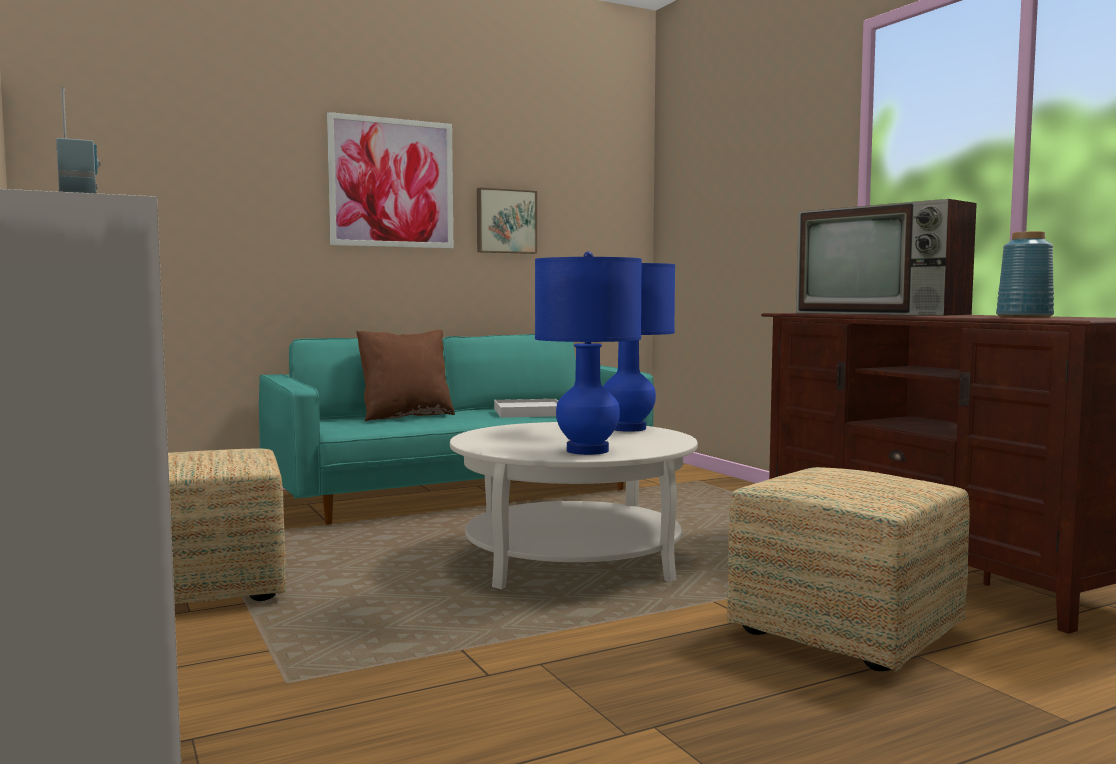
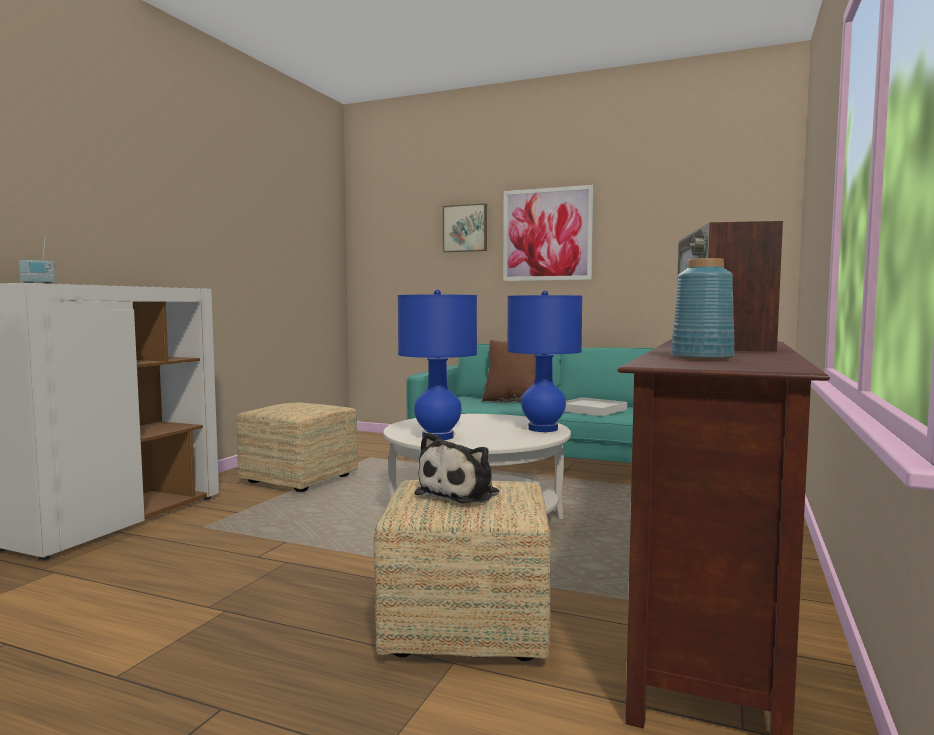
camera: 50 degrees right, 0 degrees up
(505, 221) = (638, 256): picture -> picture (465, 228)
(850, 481) = (461, 493): none -> plush toy

